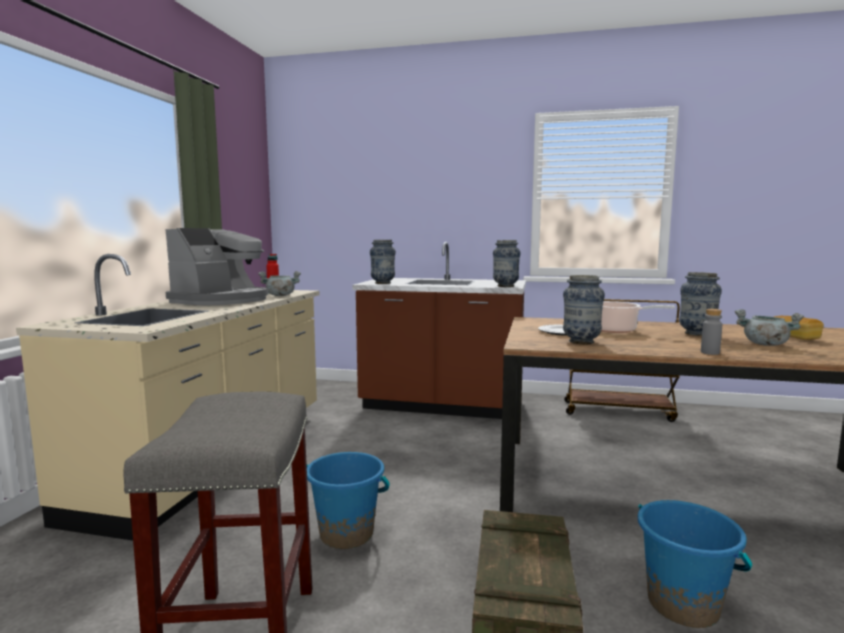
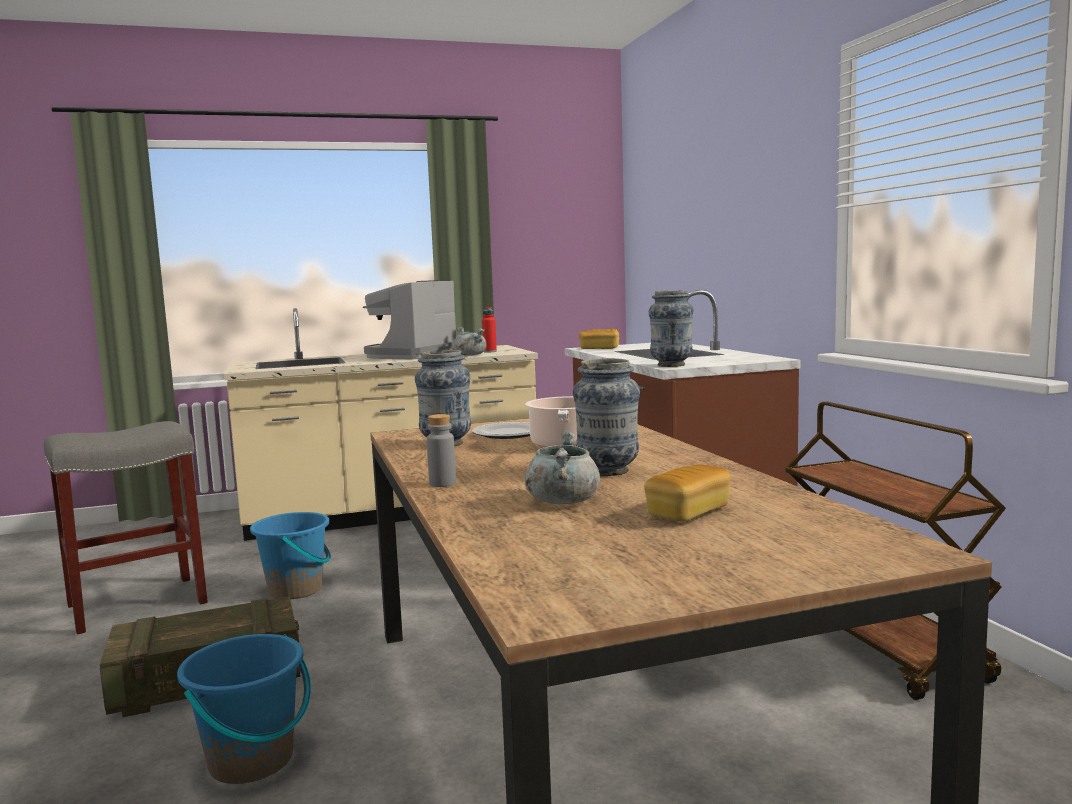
camera: 60 degrees right, 0 degrees up
(222, 300) = (410, 355): coffee machine -> coffee machine turned 120 degrees clockwise
(383, 283) = (599, 349): vase -> bread

